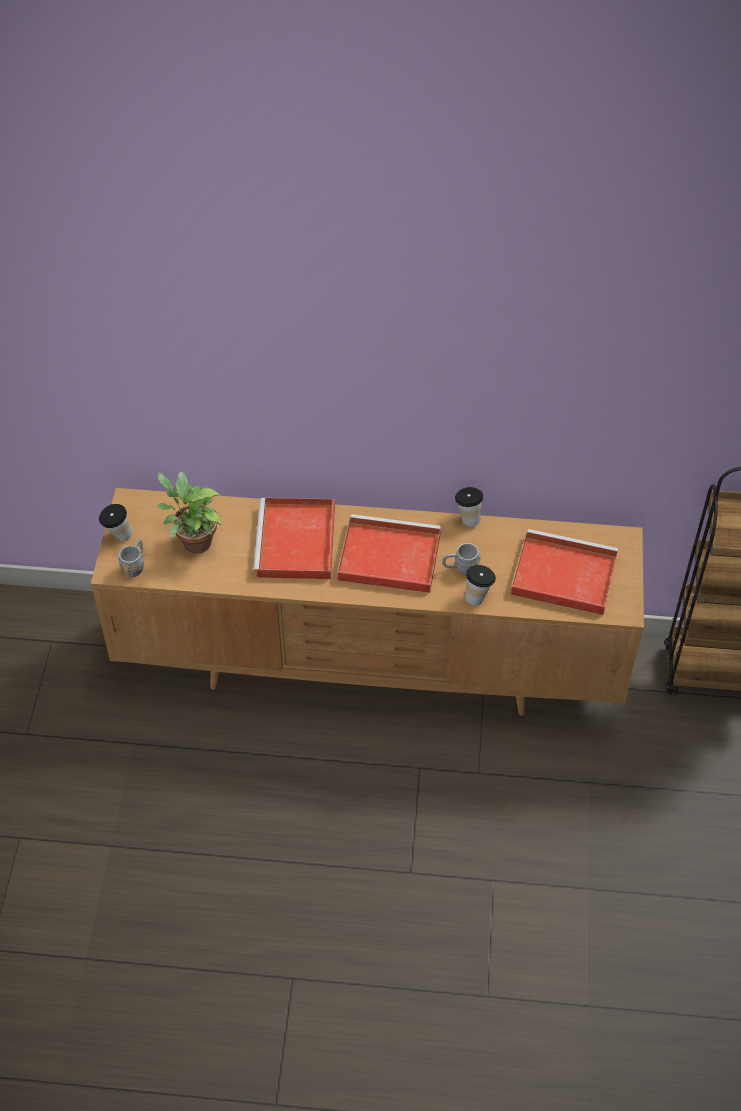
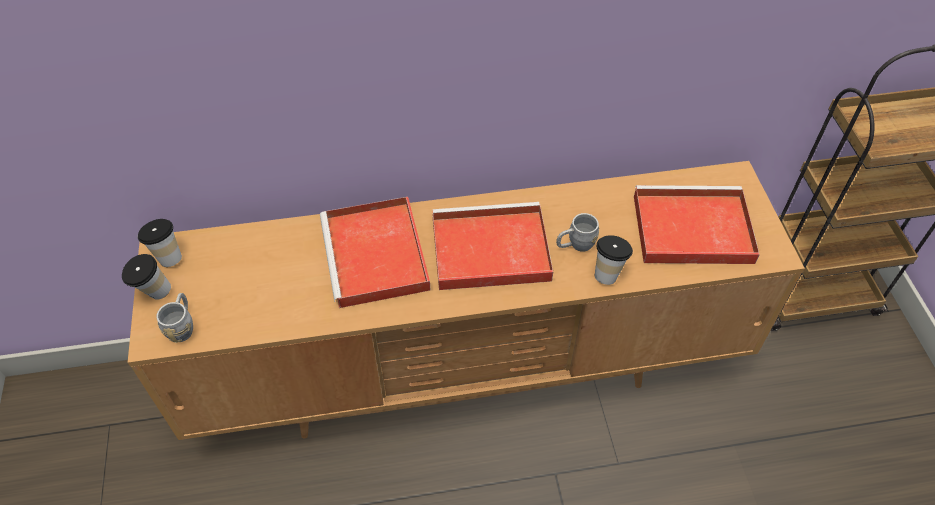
camera: 15 degrees left, 0 degrees up
(193, 541) = (250, 281): potted plant -> none
(468, 518) = (561, 188): cup -> cup (167, 256)

